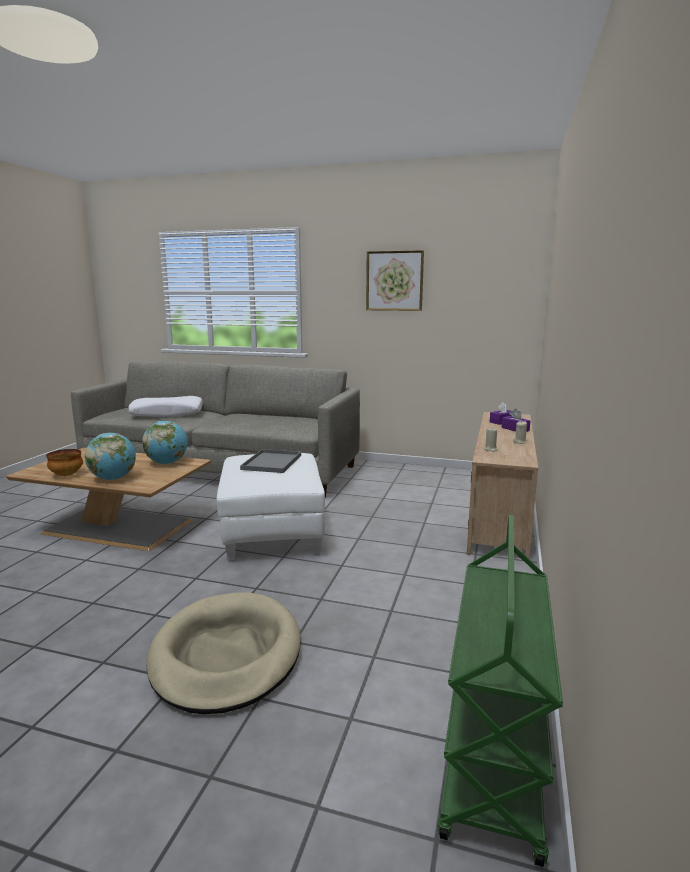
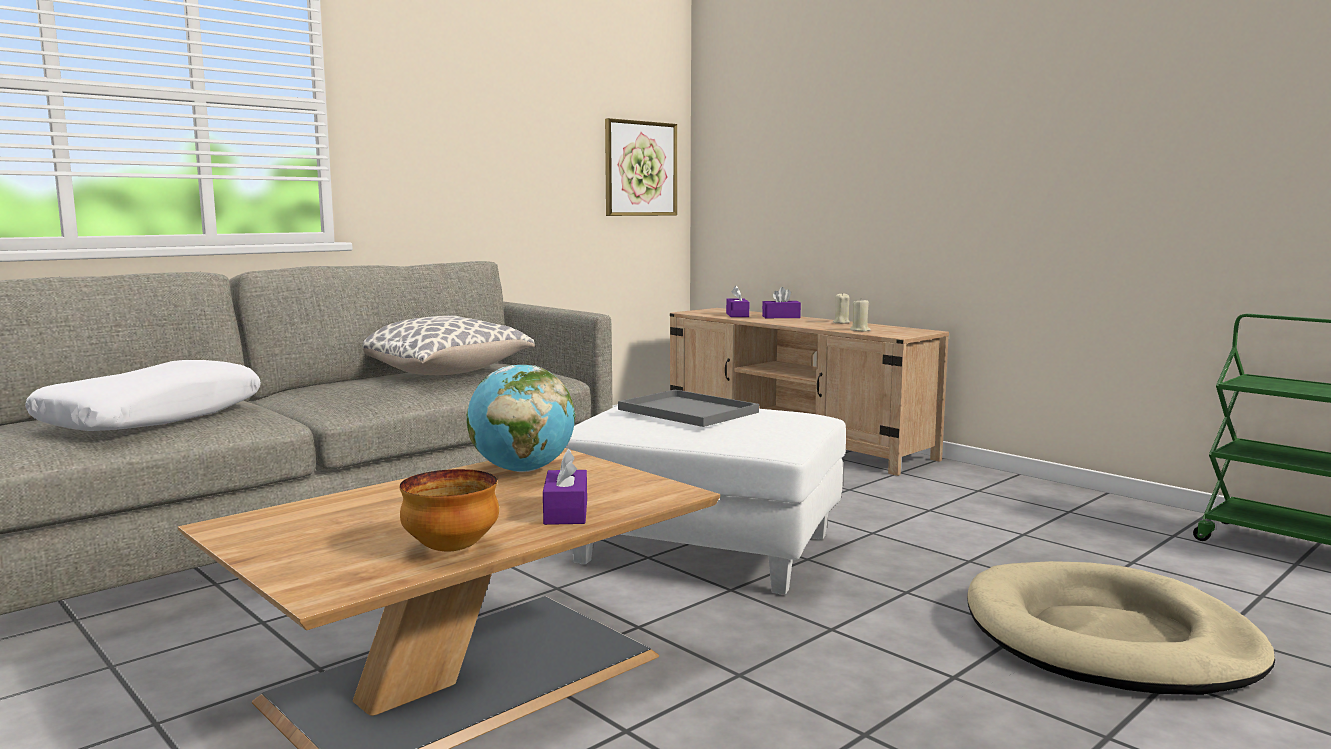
camera: 60 degrees left, 5 degrees down
(113, 478) = (566, 512): globe -> purple tissue box
(279, 419) = (445, 373): none -> pillow
(394, 281) = (504, 98): picture -> picture (640, 169)

